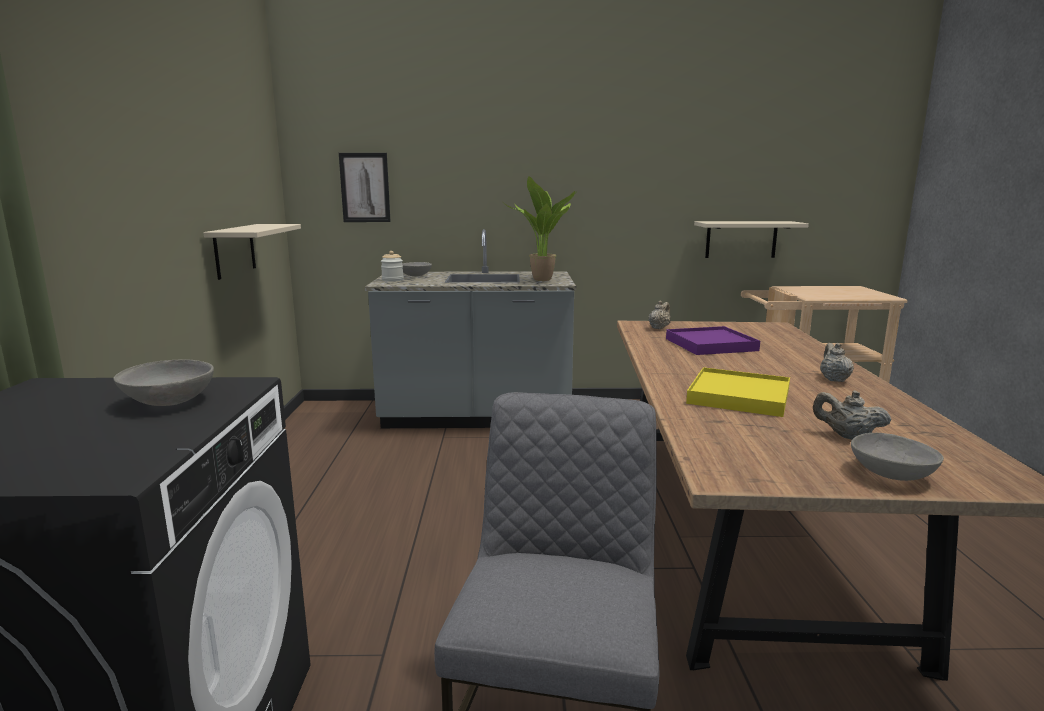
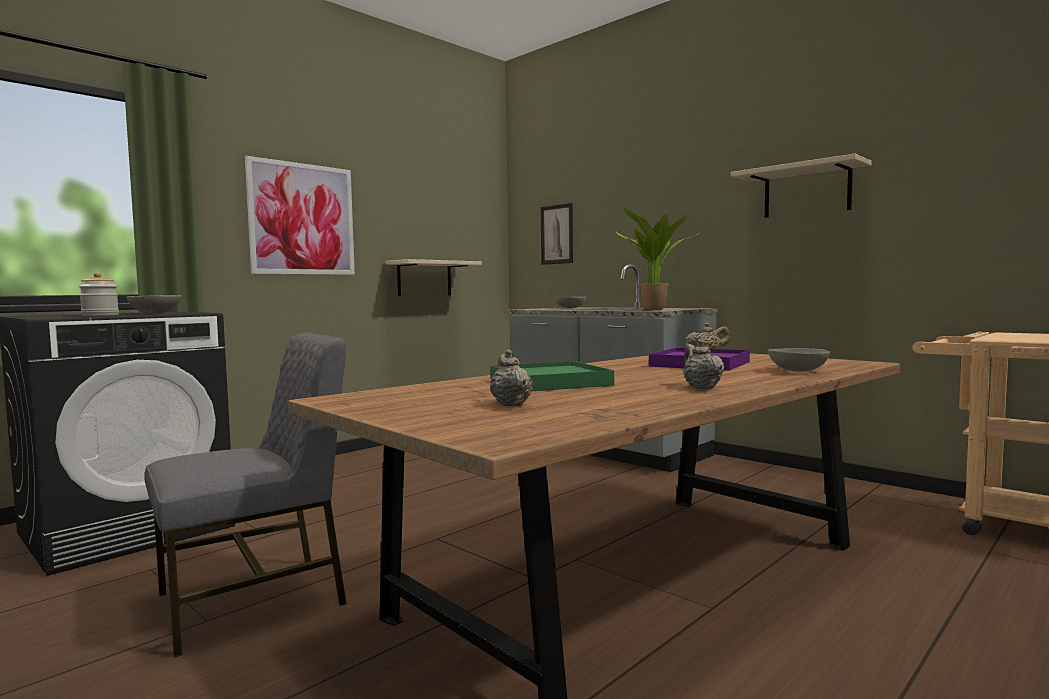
camera: 45 degrees right, 10 degrees down
(121, 179) = (302, 219): none -> picture
(392, 280) = (541, 308): jar -> jar (100, 315)
(738, 396) = (549, 382): yellow tray -> green tray
(741, 239) = (942, 267): beige shelf -> beige shelf (806, 191)
(833, 379) = (701, 387): beige teapot -> beige teapot turned 60 degrees counterclockwise
(890, 475) = (428, 417): grey bowl -> grey bowl (797, 371)

